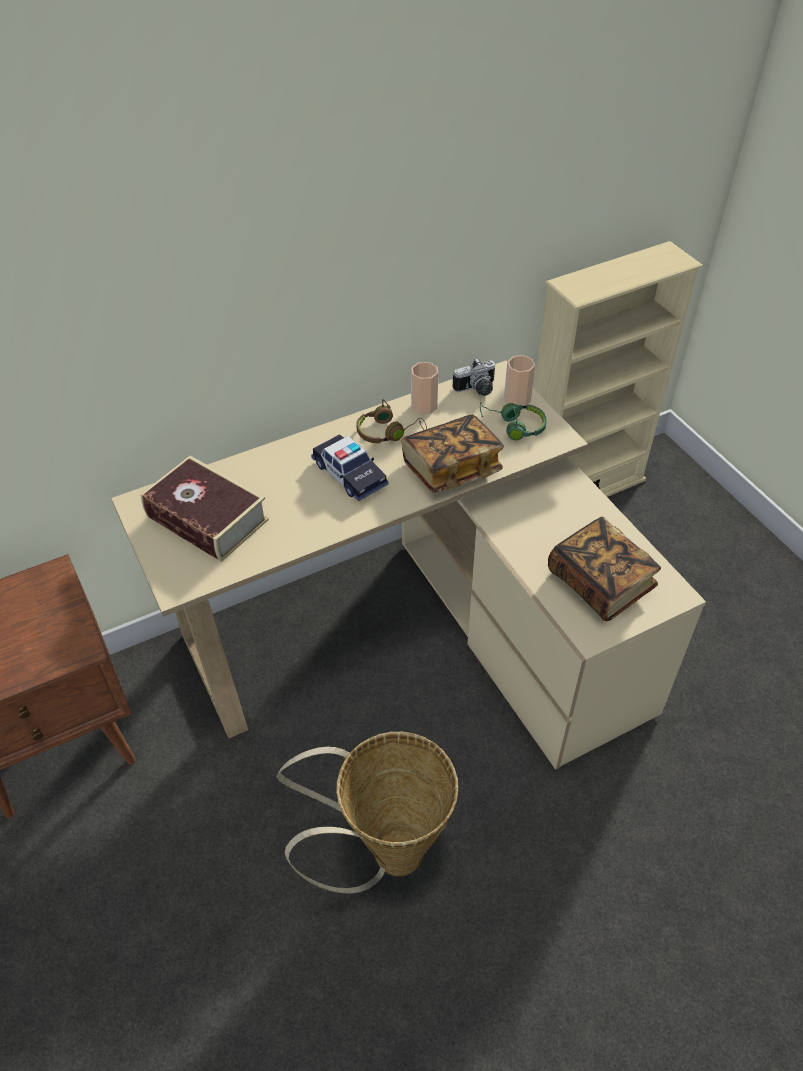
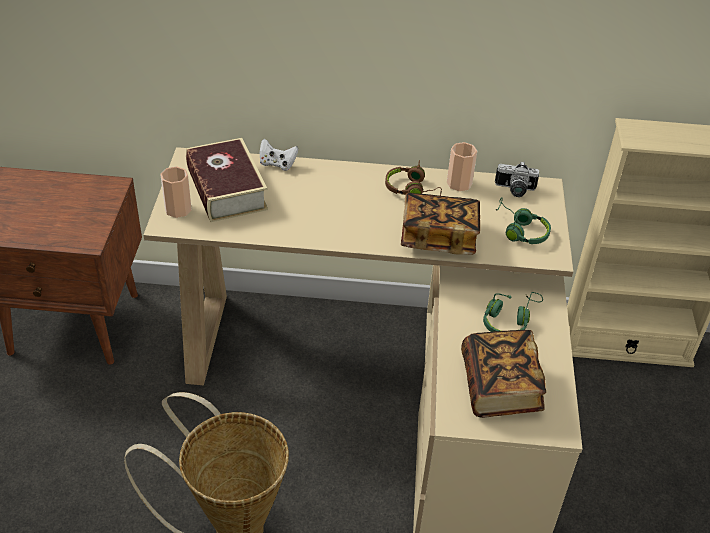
camera: 30 degrees right, 5 degrees down
(236, 466) = (277, 164): none -> white game controller
(349, 474) = (355, 206): toy car -> none
(517, 399) = (542, 211): cup -> cup (178, 209)
(556, 516) = (509, 320): none -> green headphones

